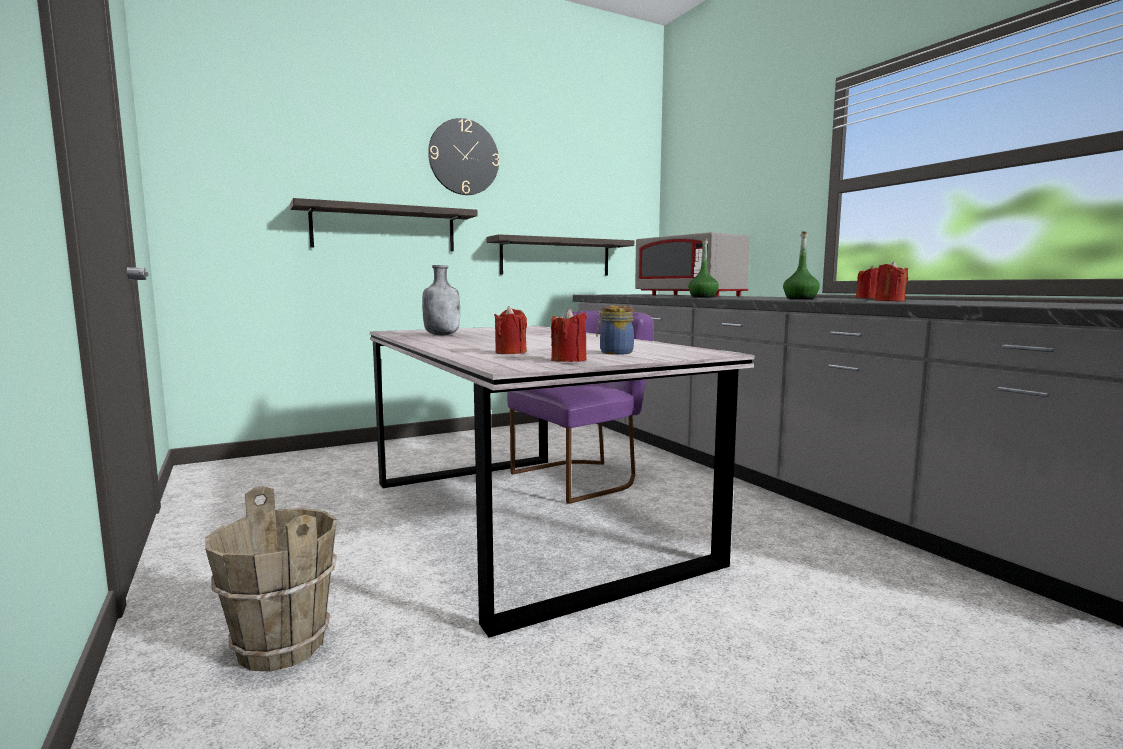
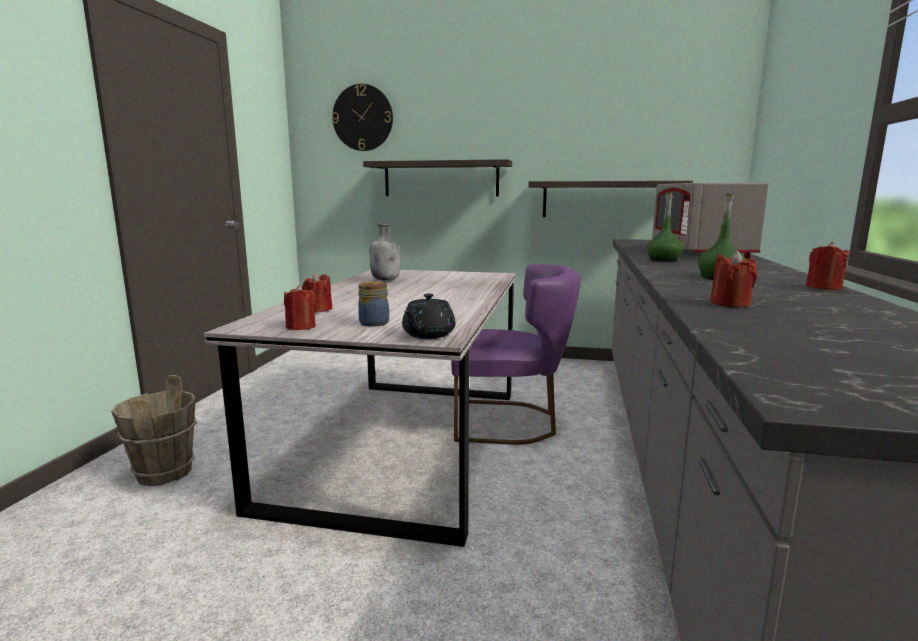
camera: 40 degrees right, 5 degrees up
(463, 157) = (512, 109): wall clock -> wall clock (363, 118)
(696, 352) = (428, 335): none -> black teapot

